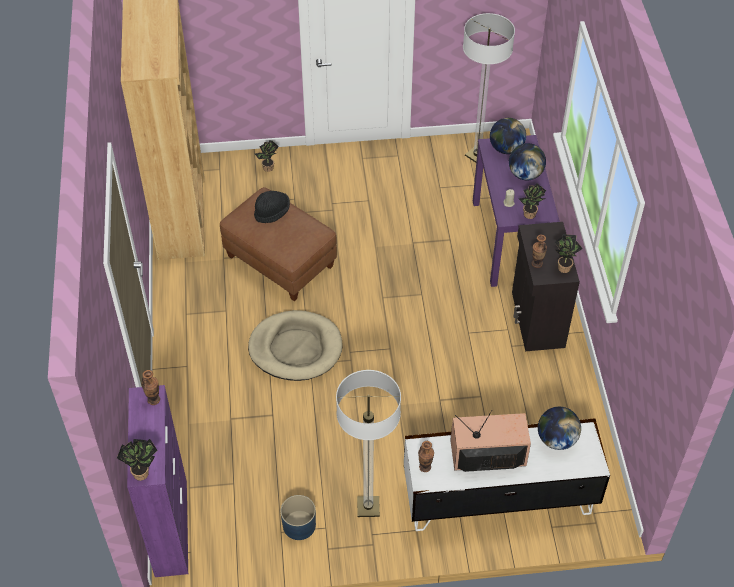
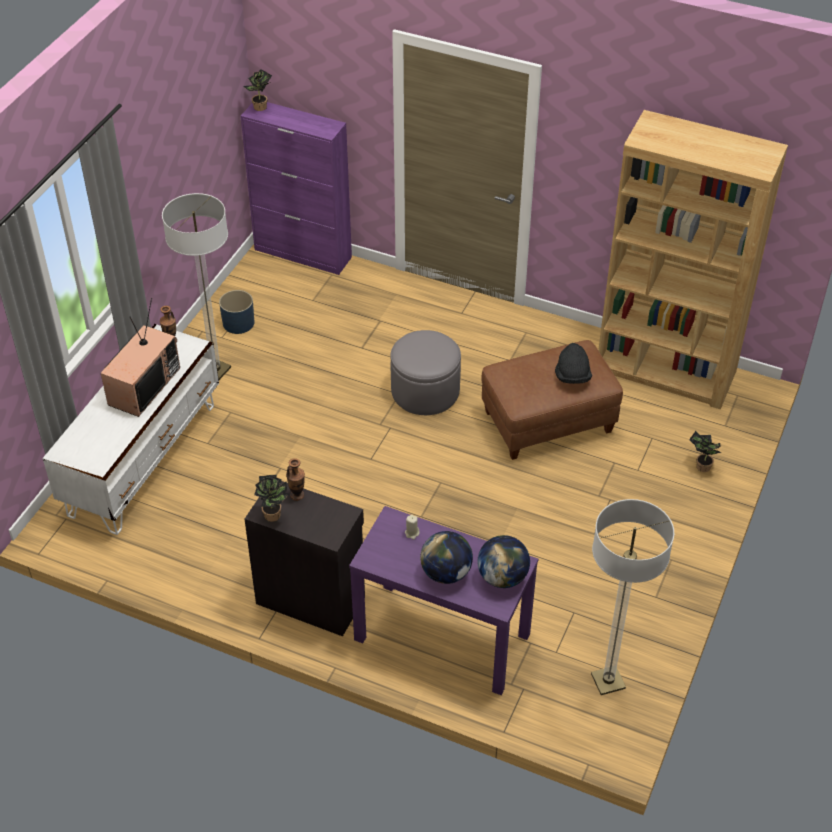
camera: 120 degrees right, 5 degrees down
(153, 400) = (322, 131): vase -> none
(295, 348) = (425, 391): beige dog bed -> grey ottoman
(530, 216) = (378, 542): potted plant -> none
(556, 439) = (112, 440): globe -> none

